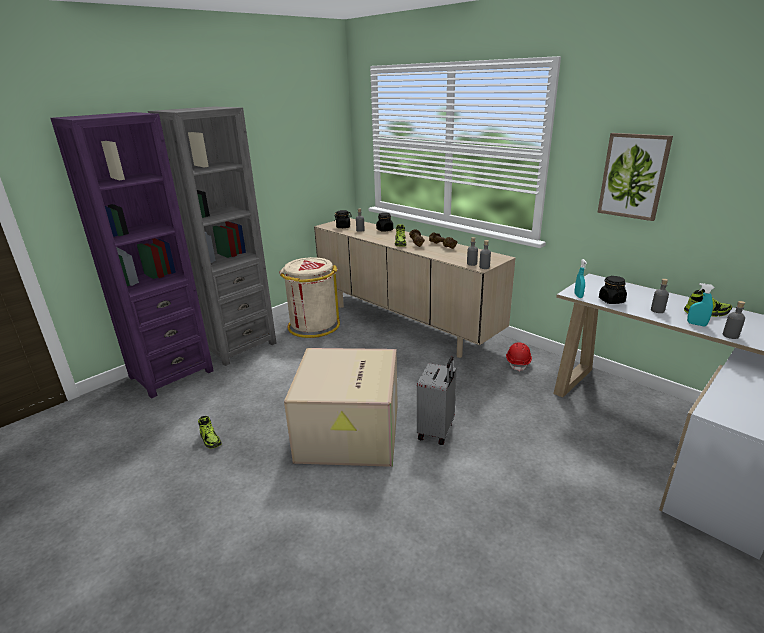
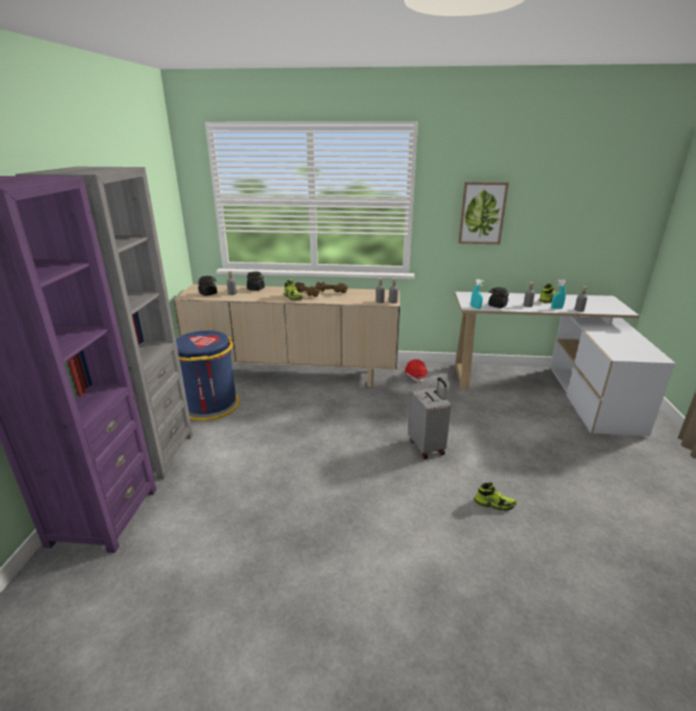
camera: 40 degrees left, 0 degrees up
(210, 439) = (251, 552): shoe -> shoe (494, 504)
(313, 326) = (210, 405): beige trash can -> blue trash can
(350, 433) = (370, 479): cardboard box -> none

